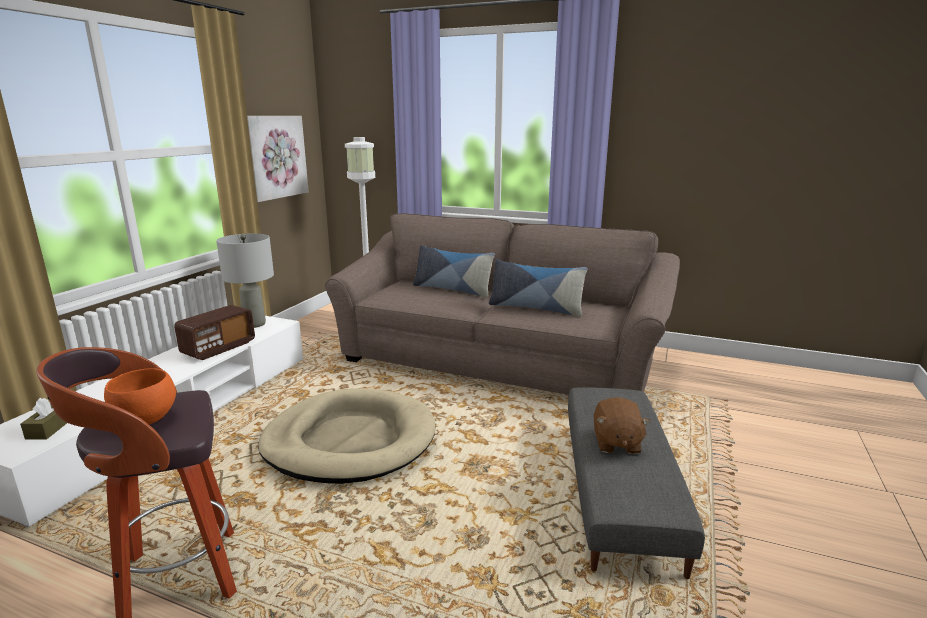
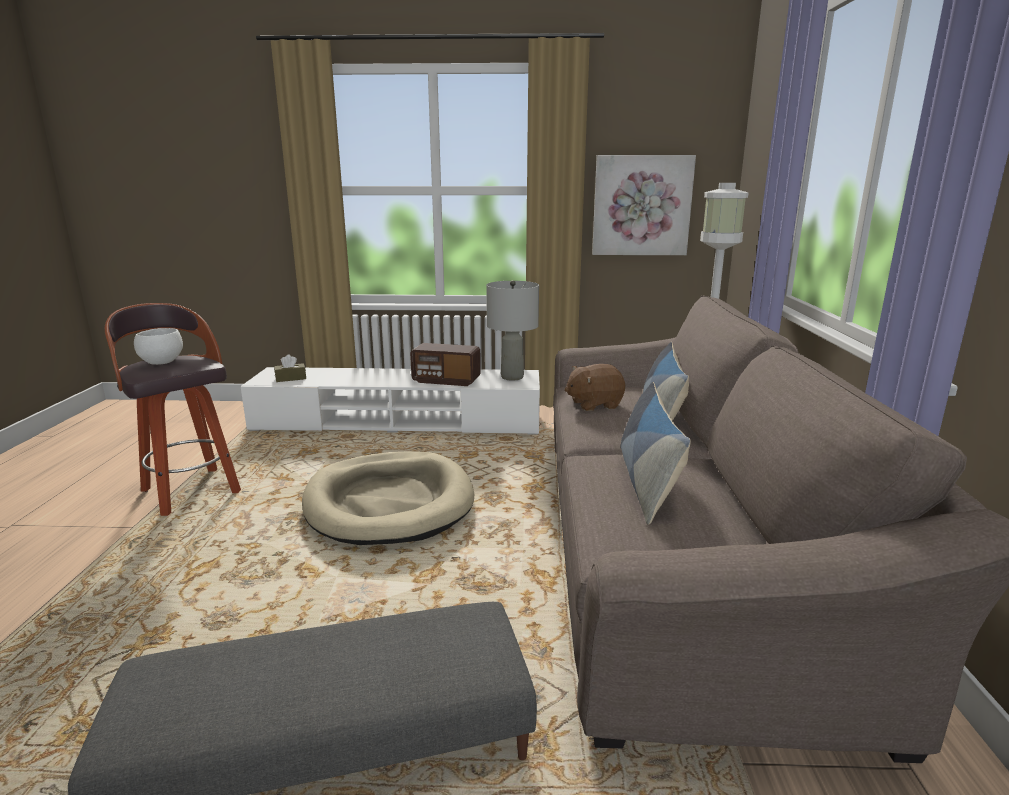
camera: 70 degrees right, 0 degrees up
(145, 420) = (160, 362): orange bowl -> white bowl
(616, 443) = (310, 661): brown plush toy -> brown plush toy (594, 404)

